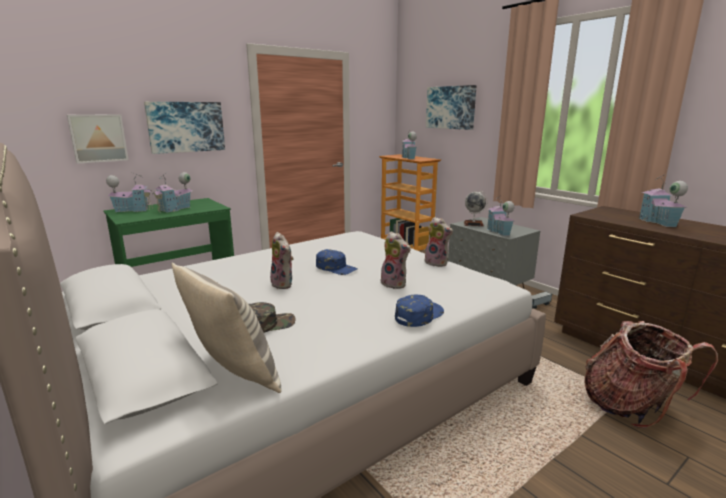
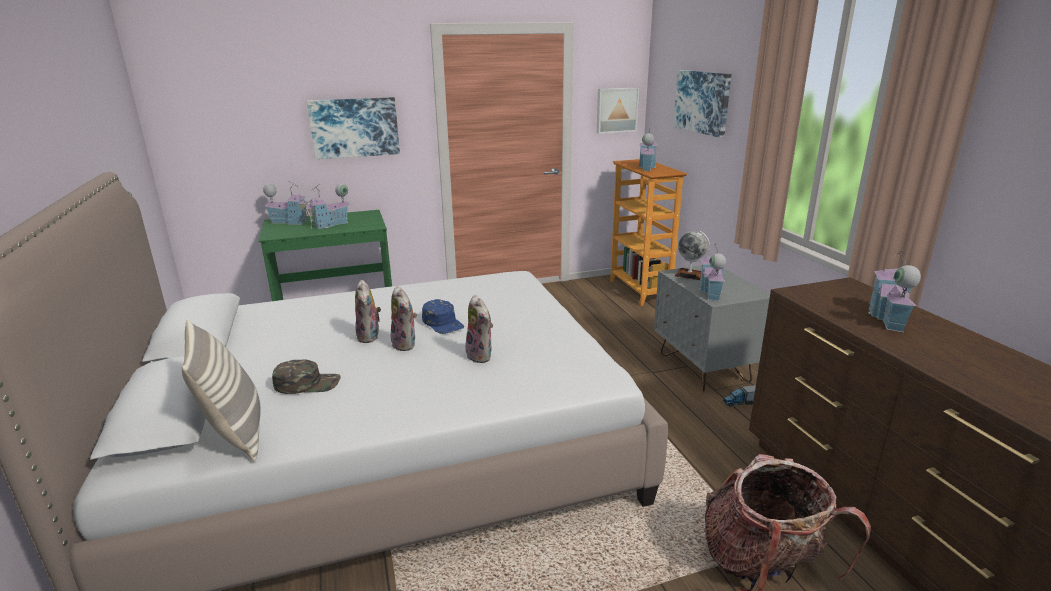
camera: 20 degrees right, 5 degrees up
(98, 138) = (259, 142): picture -> picture (616, 110)
(418, 315) = (465, 401): blue cap -> none
(437, 263) = (564, 333): plush toy -> plush toy (406, 344)

